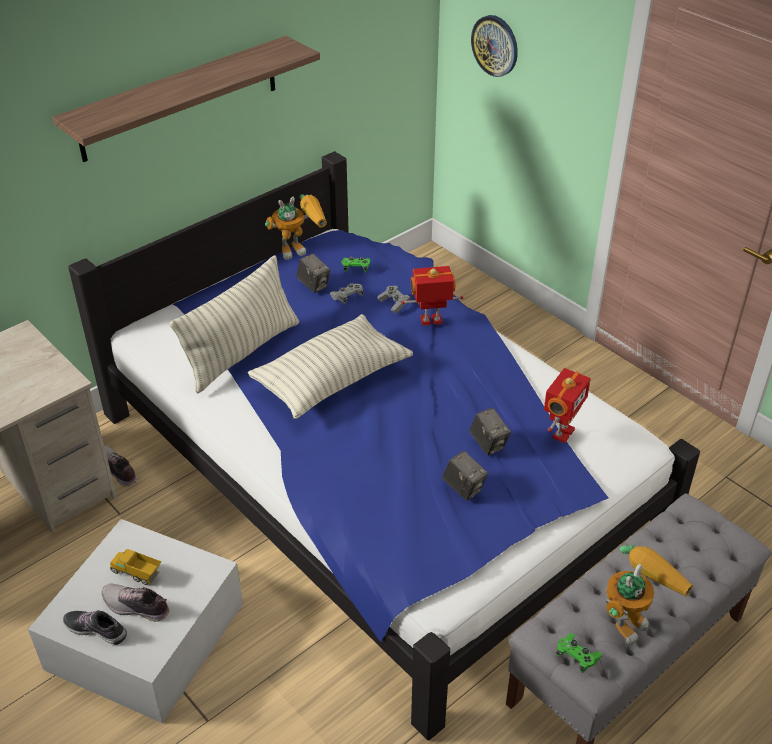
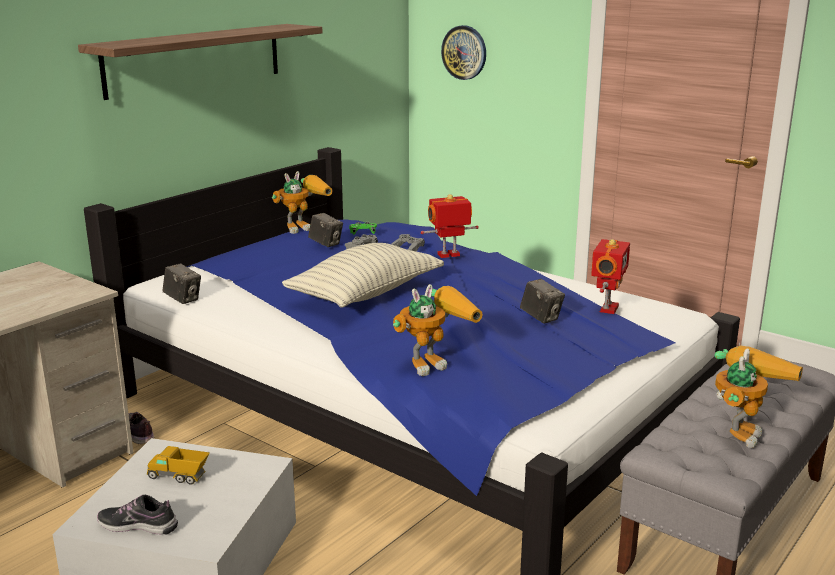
camera: 10 degrees left, 20 degrees down
(136, 607) = (184, 503): shoe -> none
(242, 352) = (267, 285): pillow -> none
(368, 500) = (435, 362): none -> toy robot
(464, 488) = (531, 345): camera -> camera (183, 299)
(577, 657) = (702, 462): green game controller -> none

